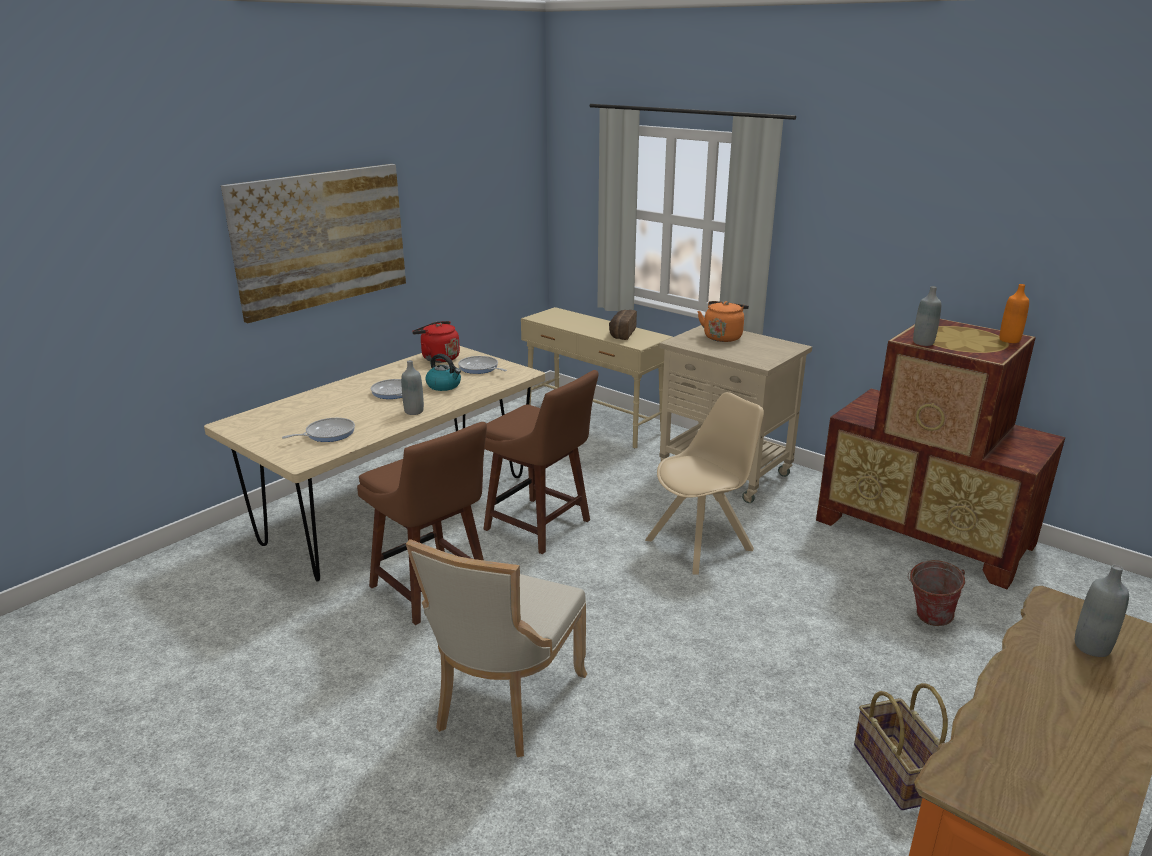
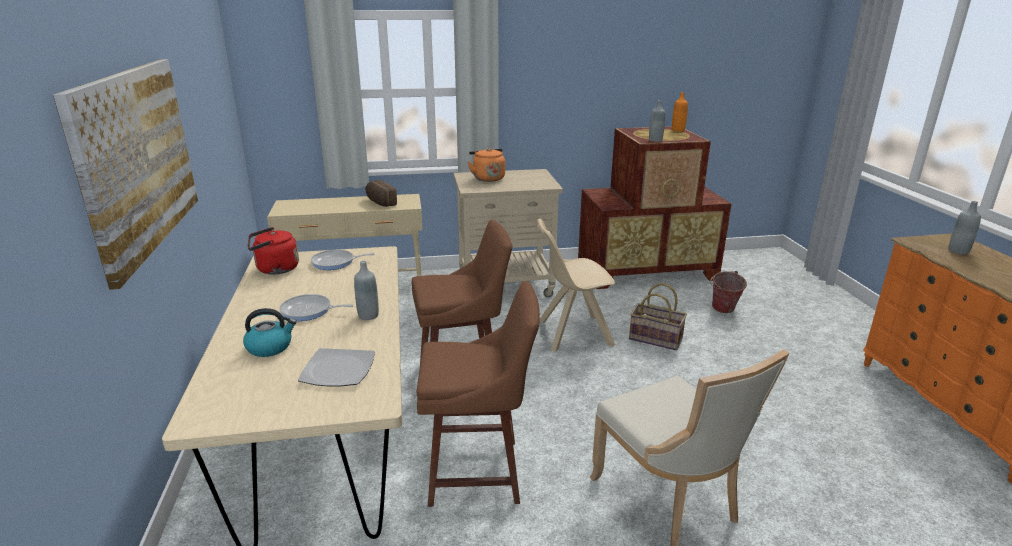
camera: 50 degrees left, 0 degrees up
(327, 434) = (337, 370): frying pan -> plate
(444, 386) = (340, 286): kettle -> kettle (270, 347)
(701, 544) = (572, 333): beige chair -> beige chair turned 105 degrees counterclockwise
(898, 772) = (842, 386): basket -> basket (656, 338)

